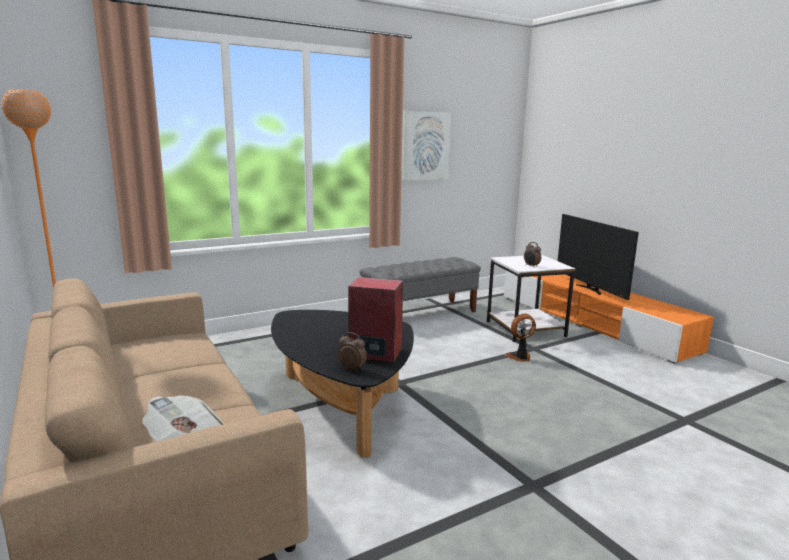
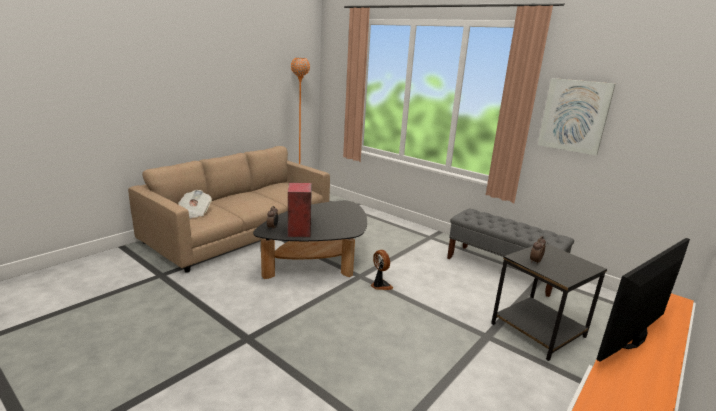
camera: 70 degrees right, 5 degrees up
(520, 357) = (455, 328): fan -> fan (380, 285)
(526, 329) = (538, 331): white side table -> black side table

